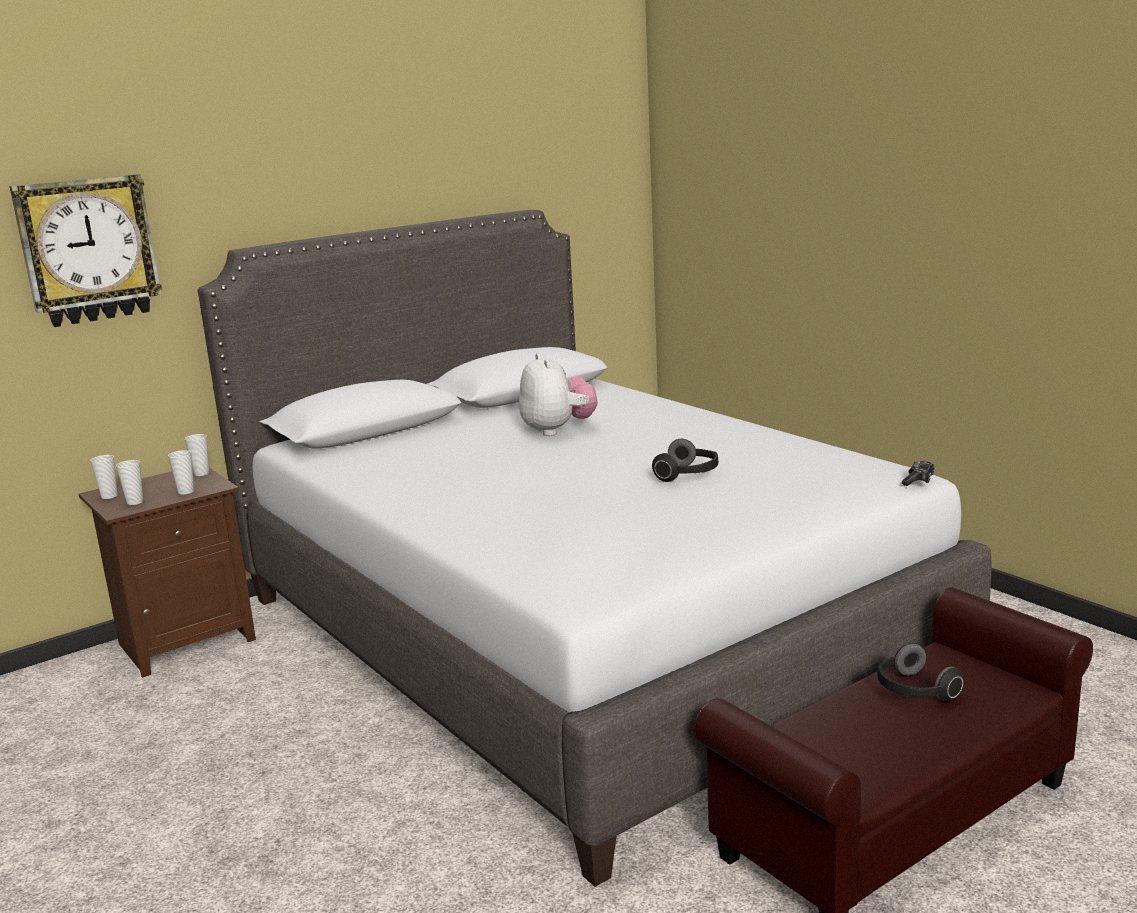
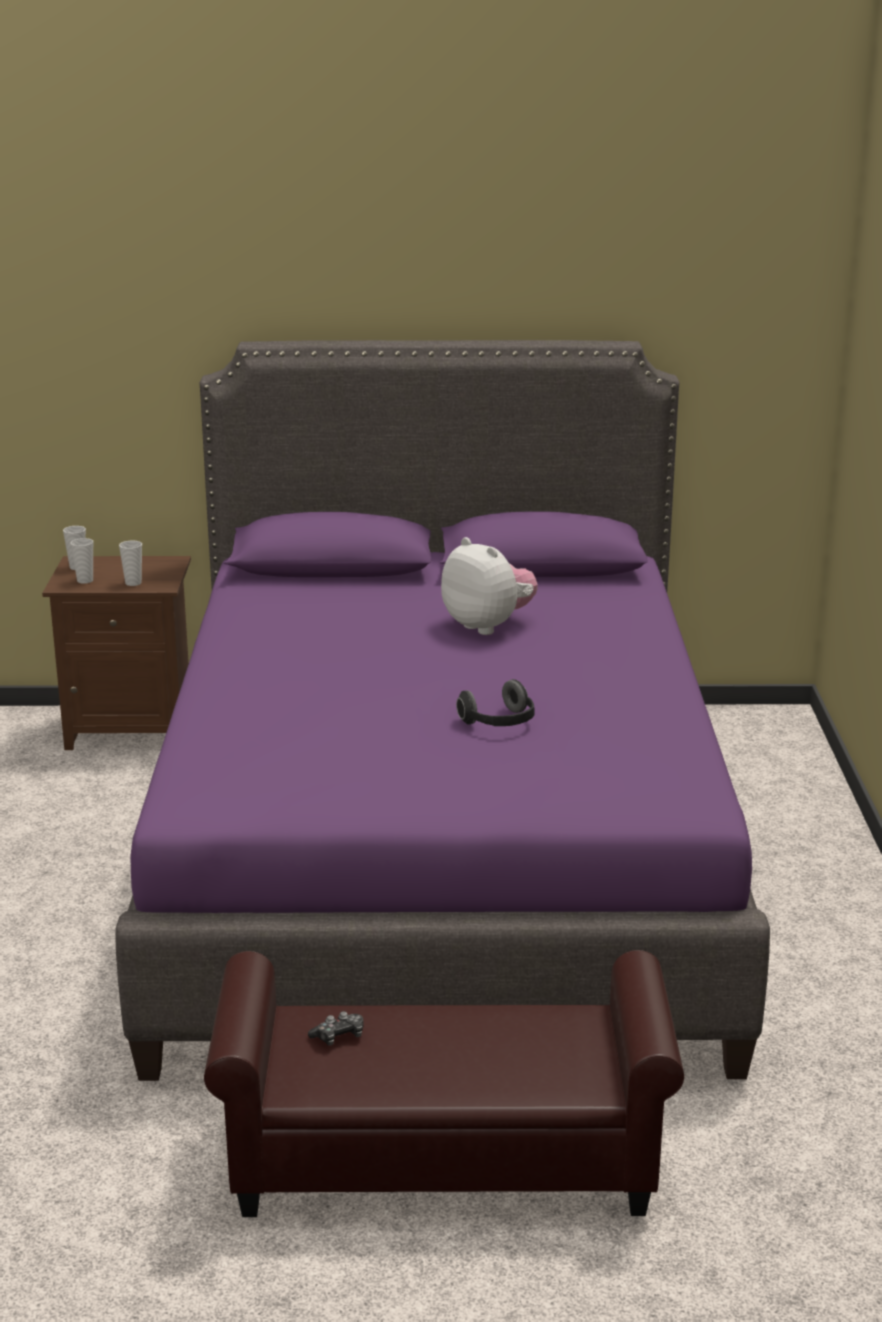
camera: 35 degrees right, 5 degrees up
(88, 250) = (101, 321): wall clock -> none
(201, 473) = (172, 567): cup -> none
(557, 430) = (488, 626): plush toy -> plush toy turned 60 degrees counterclockwise
(576, 635) = (439, 860): grey bed -> purple bed
(913, 691) = (496, 1037): headphones -> none
(918, 480) = (696, 817): game controller -> game controller (339, 1036)

